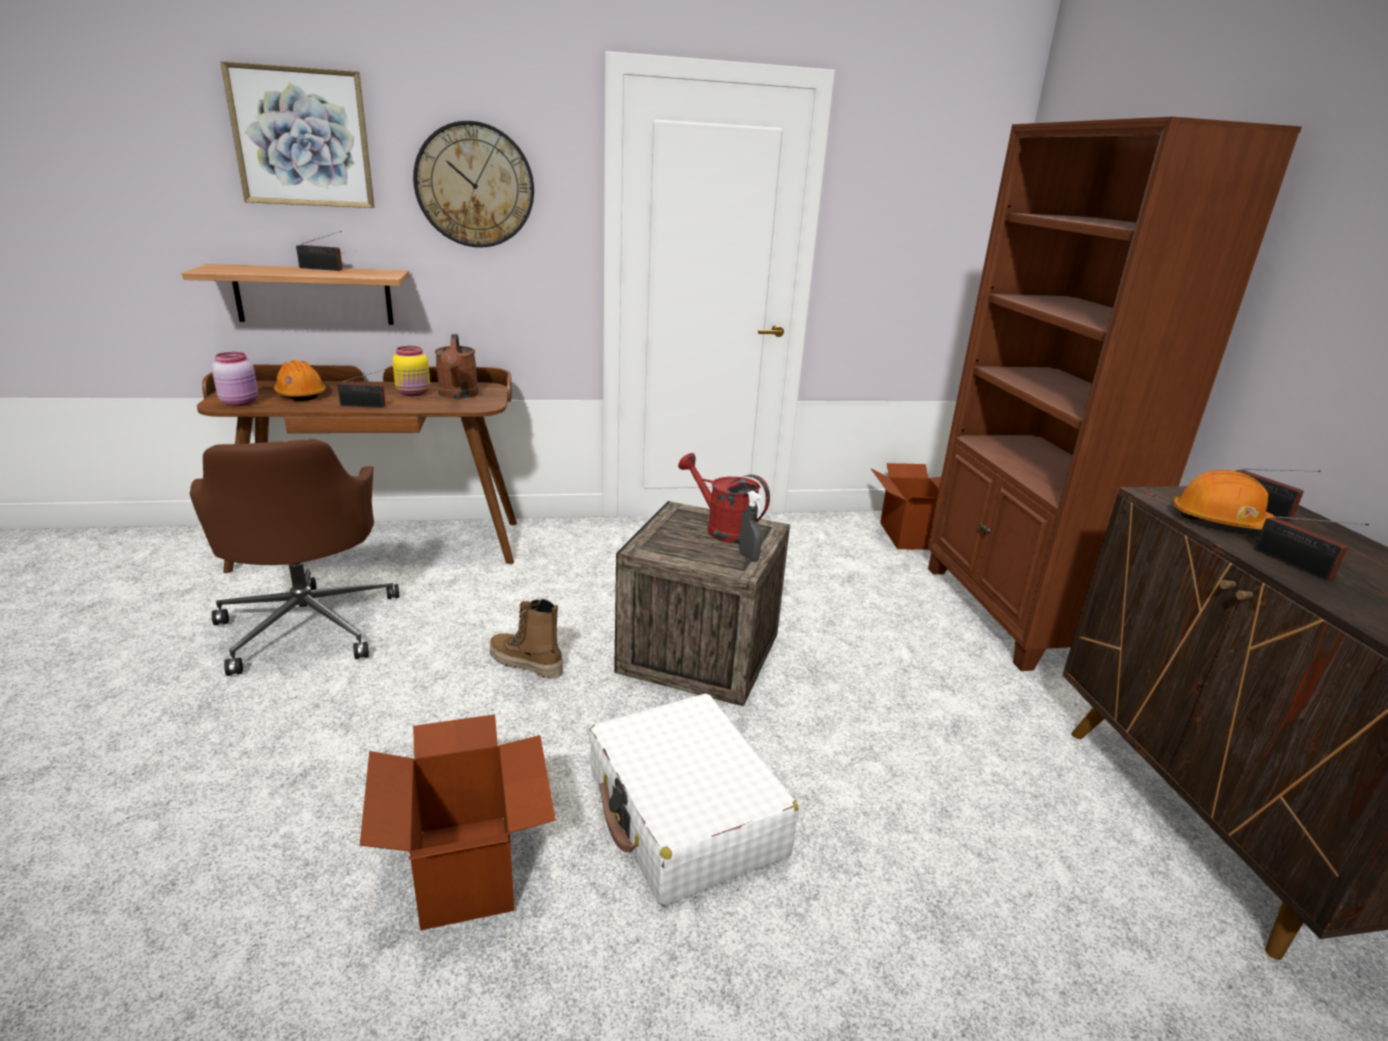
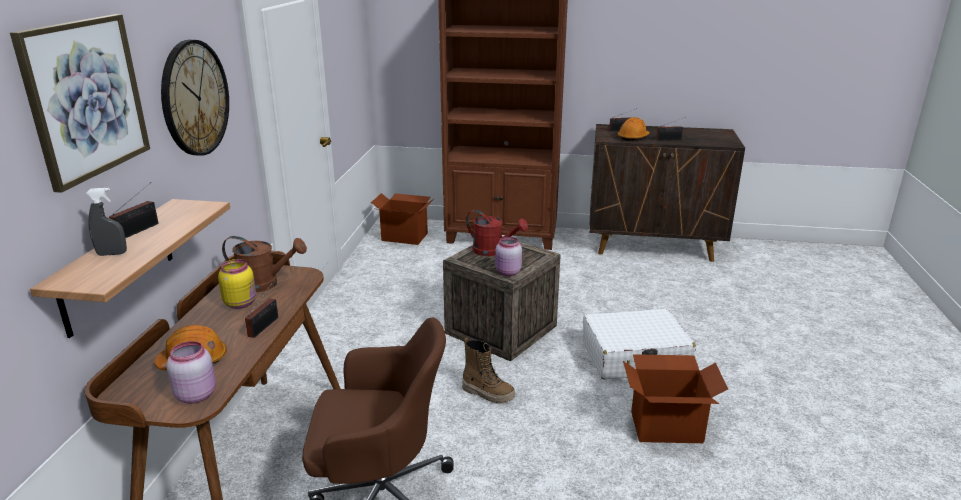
camera: 70 degrees left, 0 degrees up
(526, 664) = (488, 393): boot -> boot turned 105 degrees counterclockwise
(654, 546) = (507, 272): none -> pink jar
(723, 529) = (493, 251): red watering can -> red watering can turned 120 degrees counterclockwise
(748, 557) = (531, 250): grey spray bottle -> grey spray bottle (112, 254)

